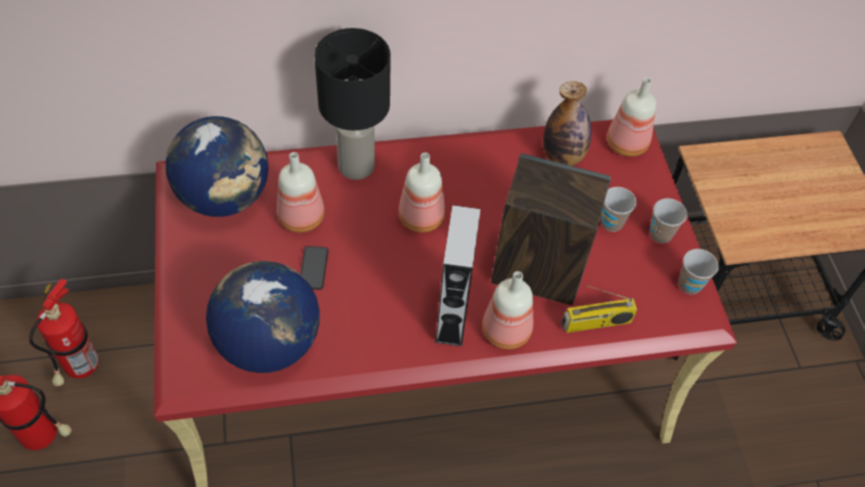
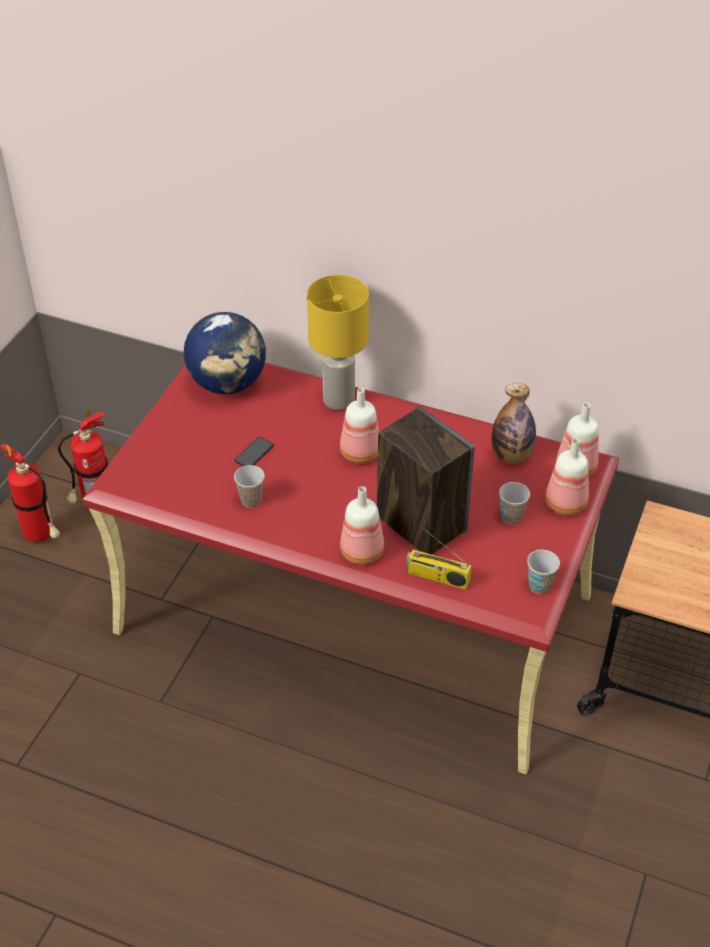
camera: 35 degrees right, 10 degrees down
(268, 343) = (186, 486): globe -> none
(303, 217) = (272, 418): bottle -> bottle (567, 504)
(356, 167) = (338, 401): black table lamp -> yellow table lamp
(452, 315) = (330, 525): grey speaker -> none
(660, 234) = (546, 542): cup -> cup (251, 500)

